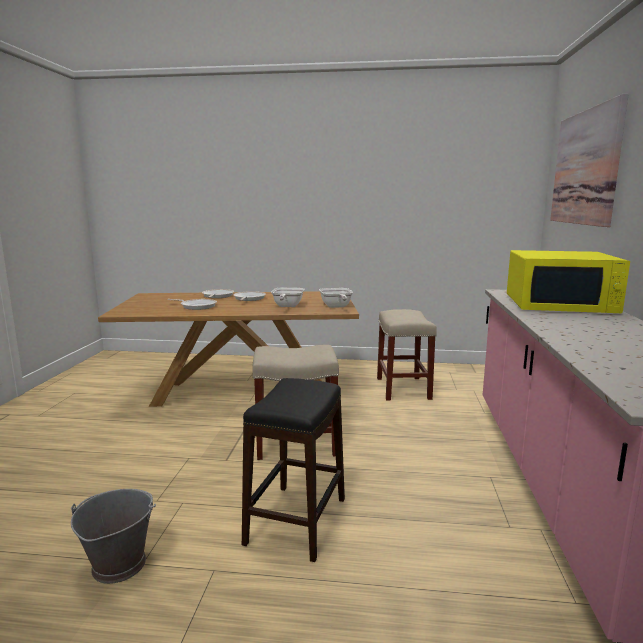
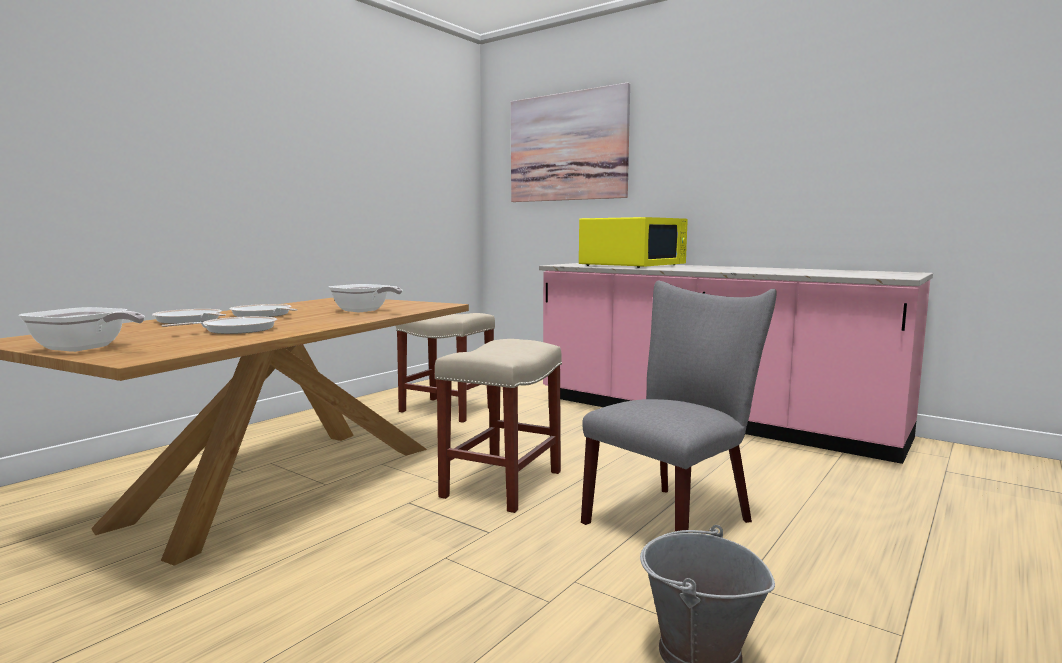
camera: 60 degrees left, 5 degrees down
(297, 520) = (675, 519): black stool -> grey chair
(336, 307) = (417, 304): frying pan -> frying pan (85, 349)

